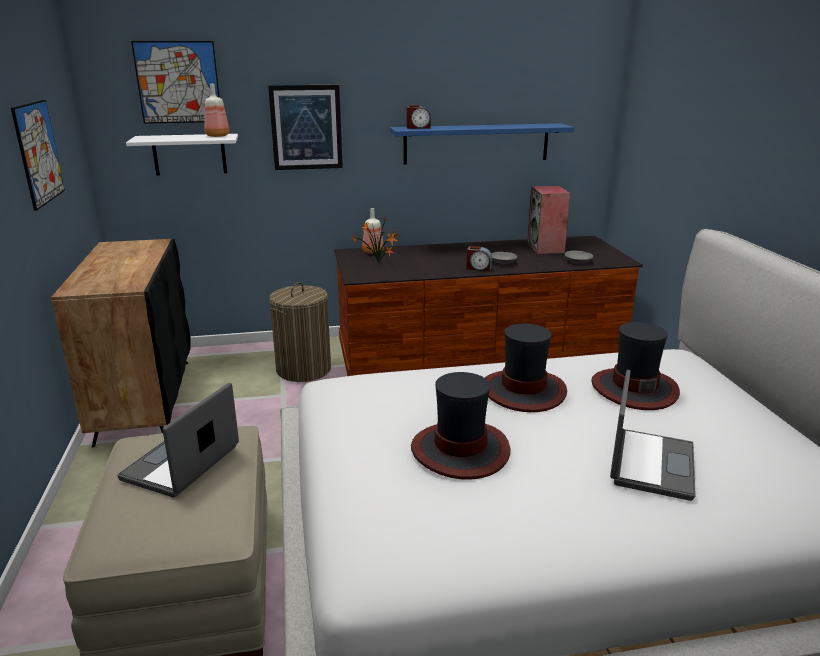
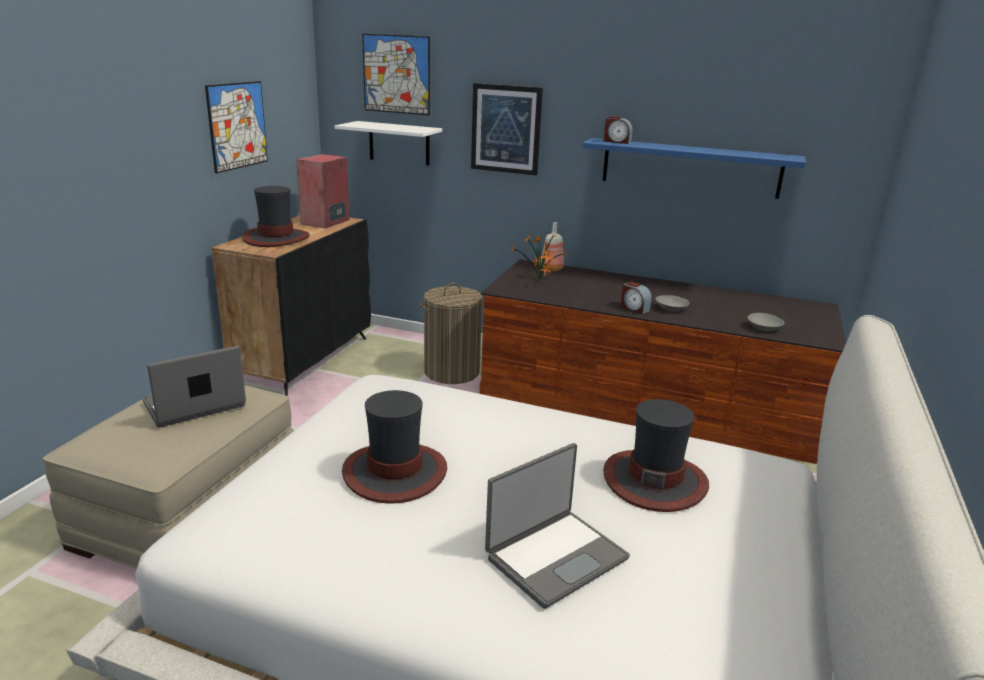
camera: 30 degrees right, 0 degrees up
(217, 136) = (417, 128): bottle -> none
(523, 391) = (531, 442): hat -> hat (276, 238)
(546, 248) = (748, 305): speaker -> speaker (325, 222)

